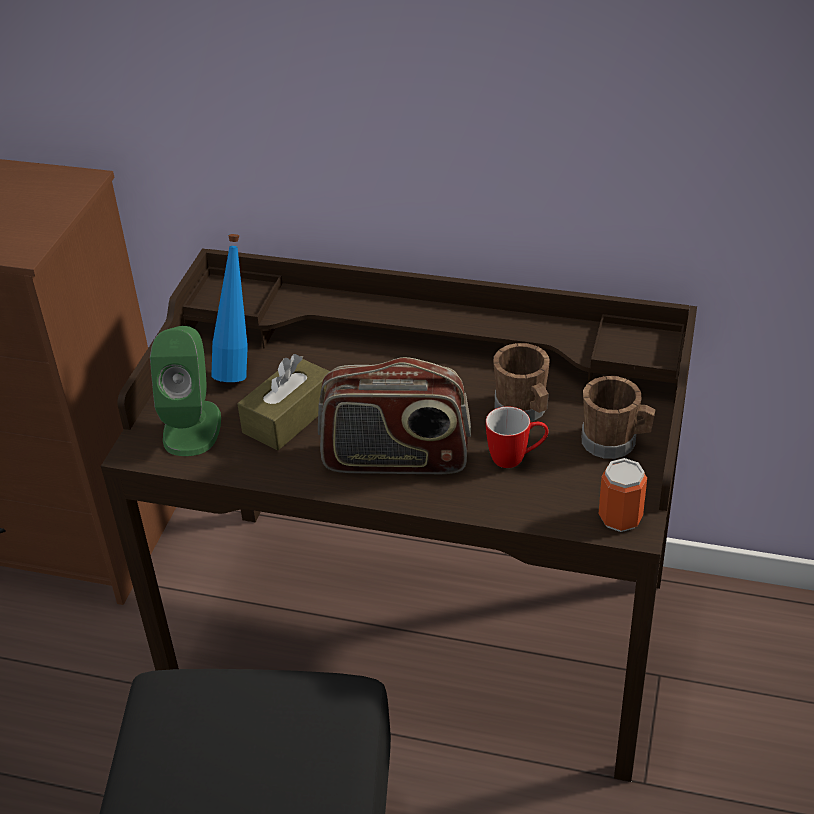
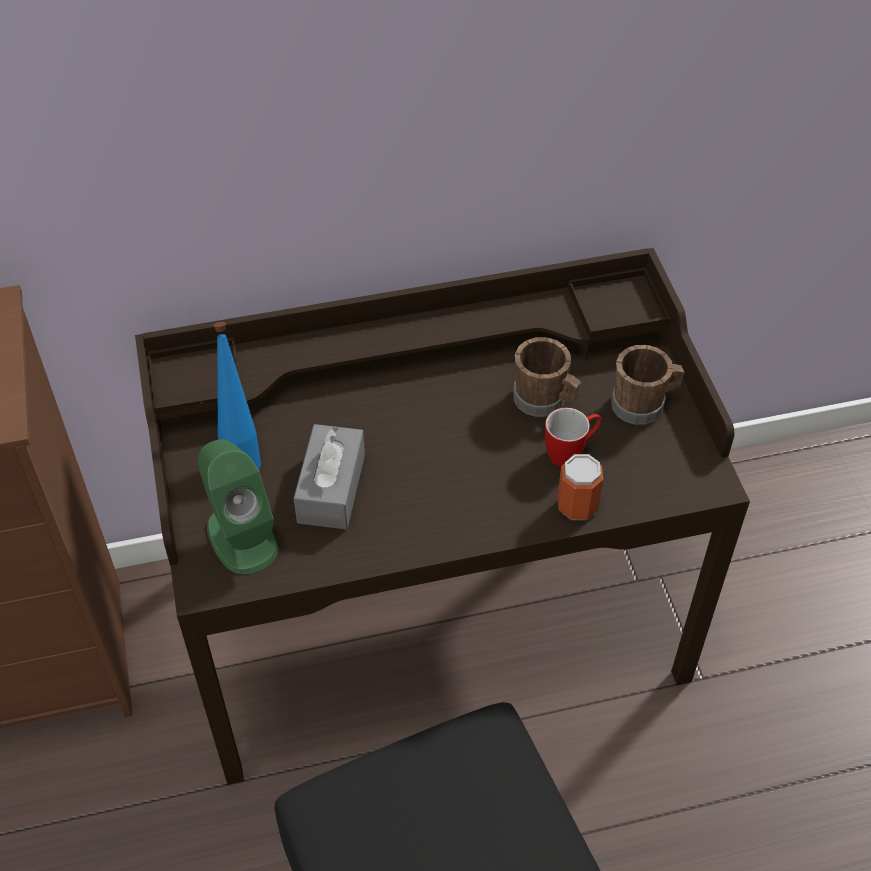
camera: 30 degrees left, 10 degrees up
(289, 417) = (331, 488): brown tissue box -> grey tissue box
(396, 459) = (464, 495): radio -> none
(620, 518) = (696, 478): can -> can (577, 506)

